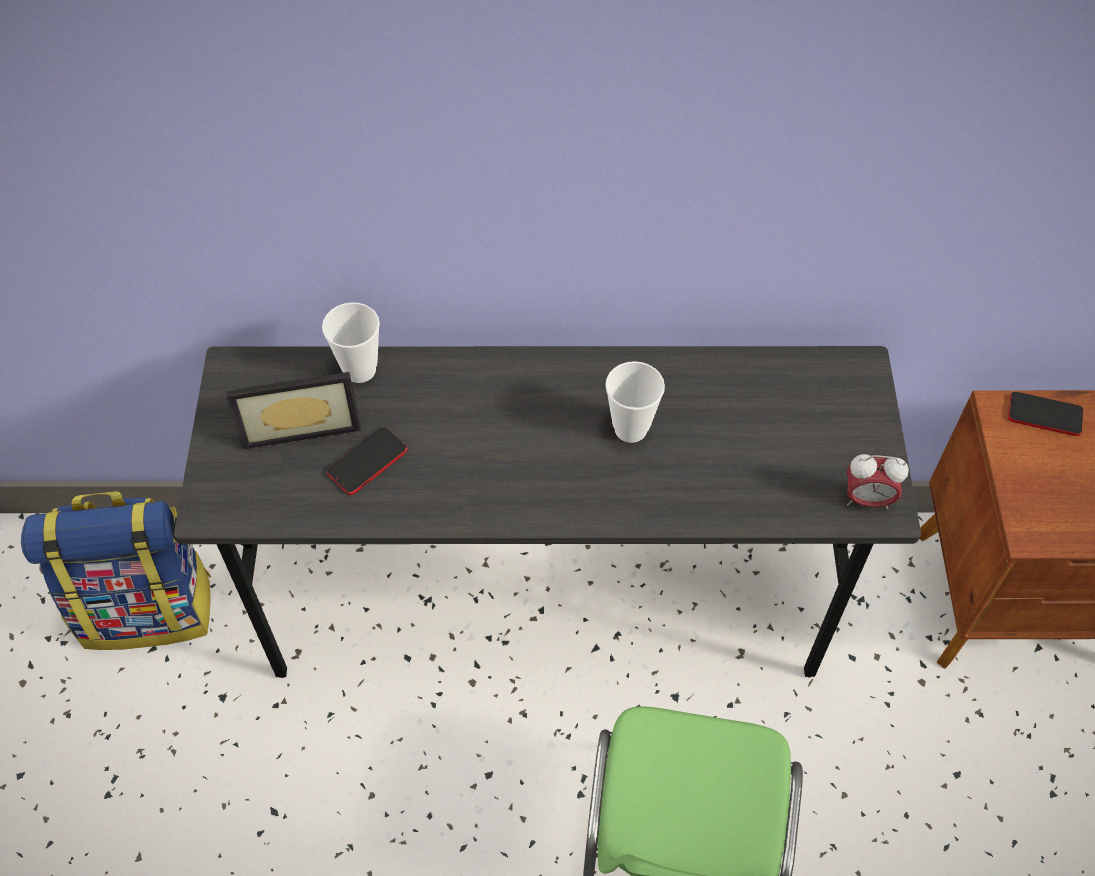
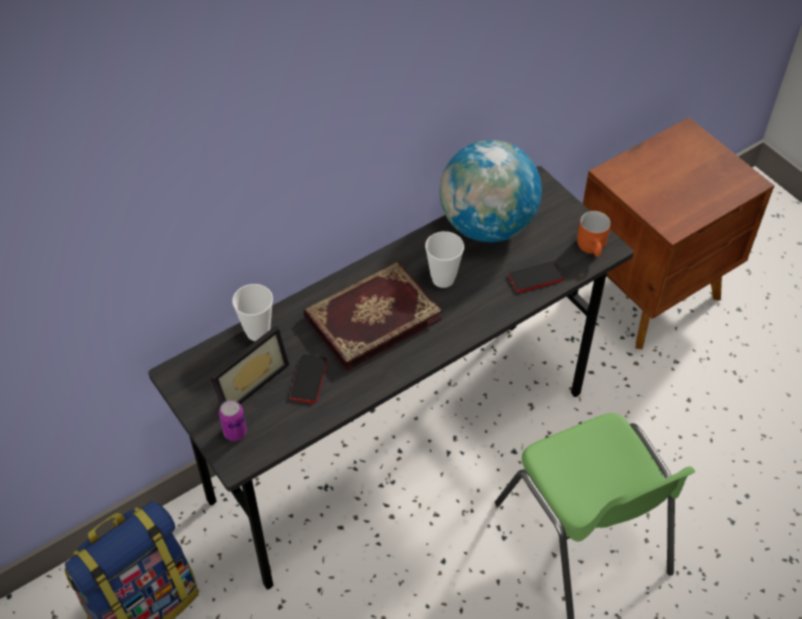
camera: 35 degrees left, 5 degrees down
(235, 476) = (235, 432): none -> can
(504, 426) = (371, 316): none -> book
(746, 390) = (487, 225): none -> globe
(867, 499) = (594, 247): alarm clock -> orange mug
(1044, 415) = (633, 165): phone -> phone (536, 277)

